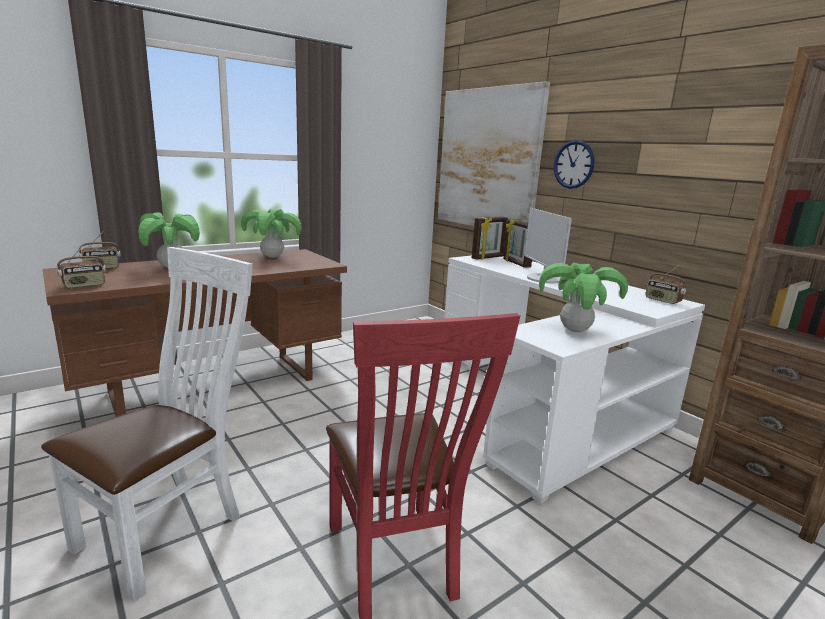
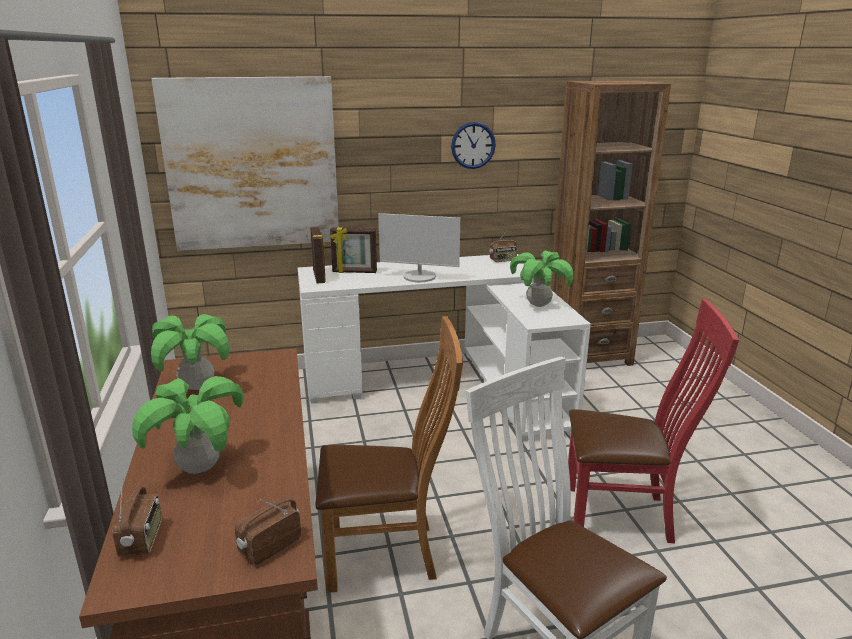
camera: 65 degrees left, 5 degrees up
(84, 285) = (269, 546): radio -> radio turned 120 degrees counterclockwise
(272, 425) = (389, 554): none -> brown chair
(573, 164) = (377, 160): wall clock -> wall clock (473, 145)

